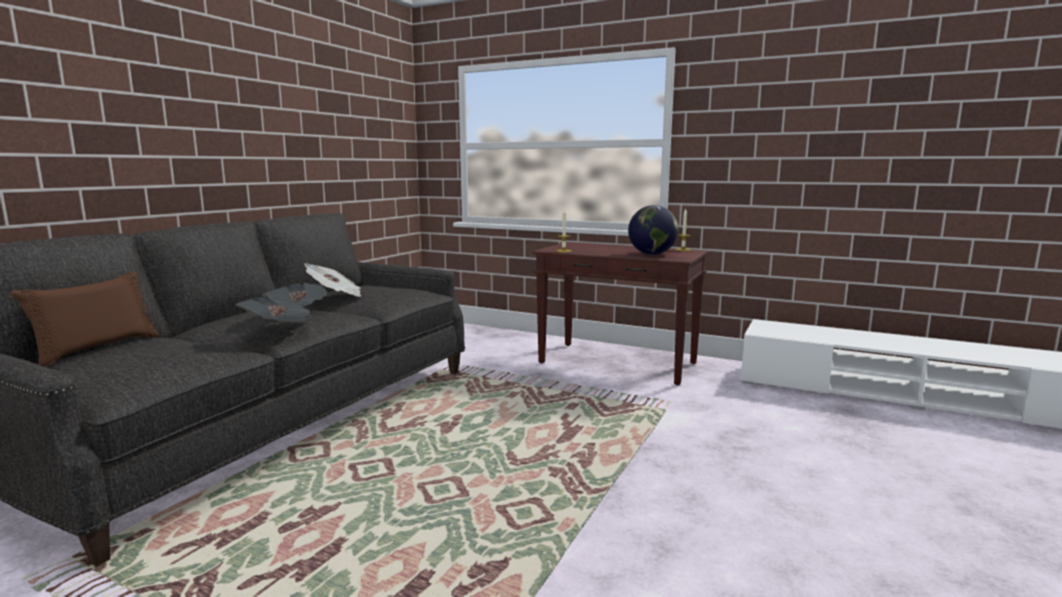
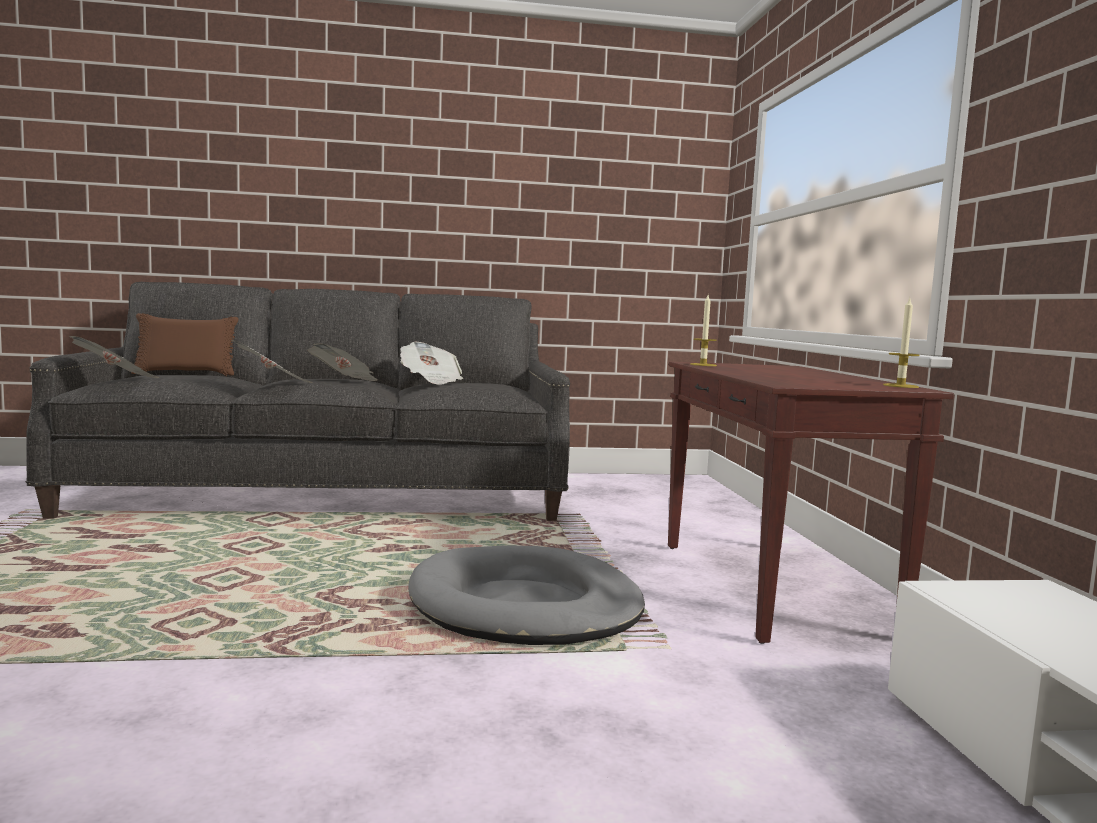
camera: 55 degrees right, 5 degrees down
(133, 372) = (116, 379): none -> newspaper
(589, 415) = (525, 606): none -> grey dog bed
(651, 254) = (791, 379): globe -> none

